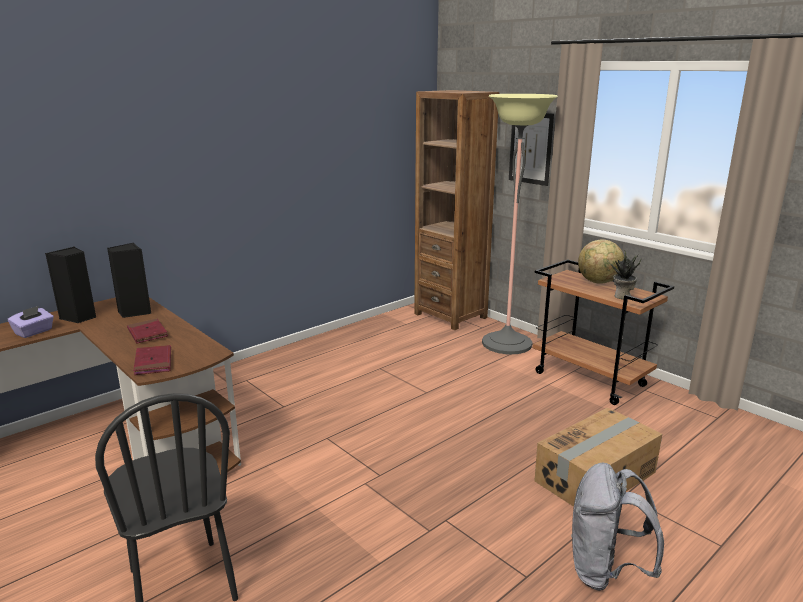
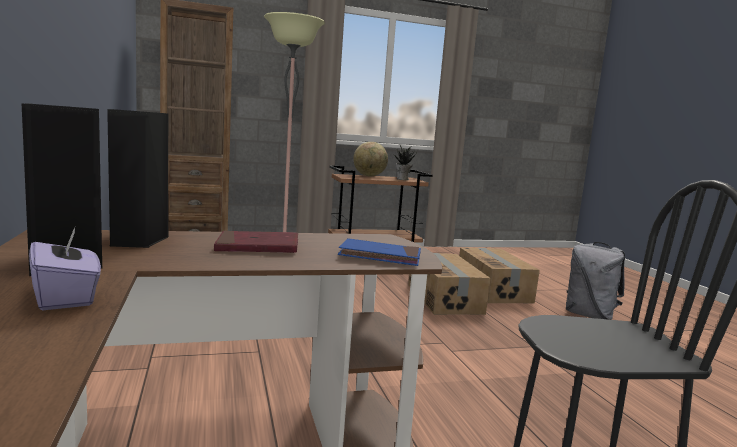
camera: 65 degrees left, 10 degrees down
(153, 362) = (380, 256): red book -> blue book
(507, 452) = (445, 298): none -> cardboard box
(530, 148) = (270, 73): picture -> none

